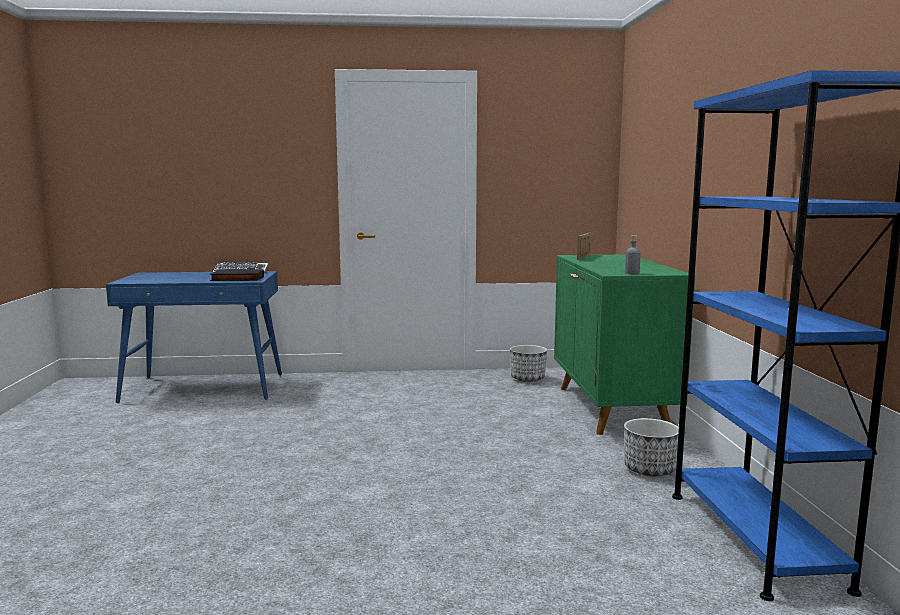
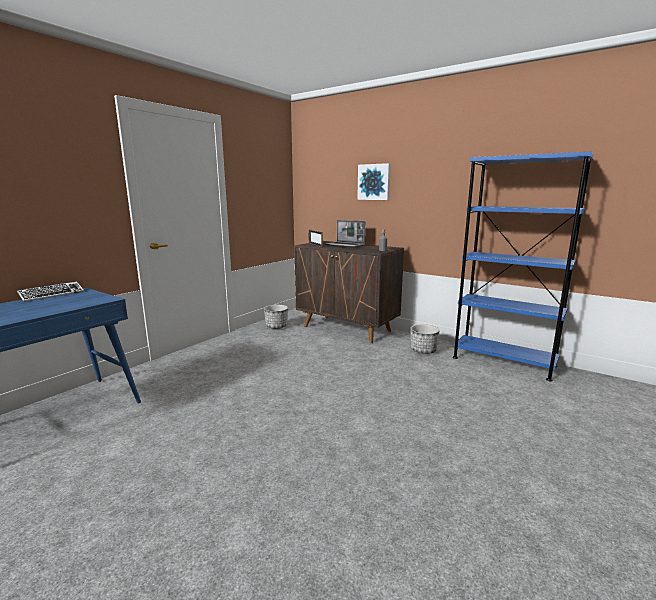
camera: 50 degrees left, 5 degrees up
(237, 279) = (84, 301): black book -> none
(612, 408) = (347, 328): green cabinet -> brown cabinet
(621, 262) = (345, 245): none -> laptop
(680, 153) = (374, 182): none -> picture

